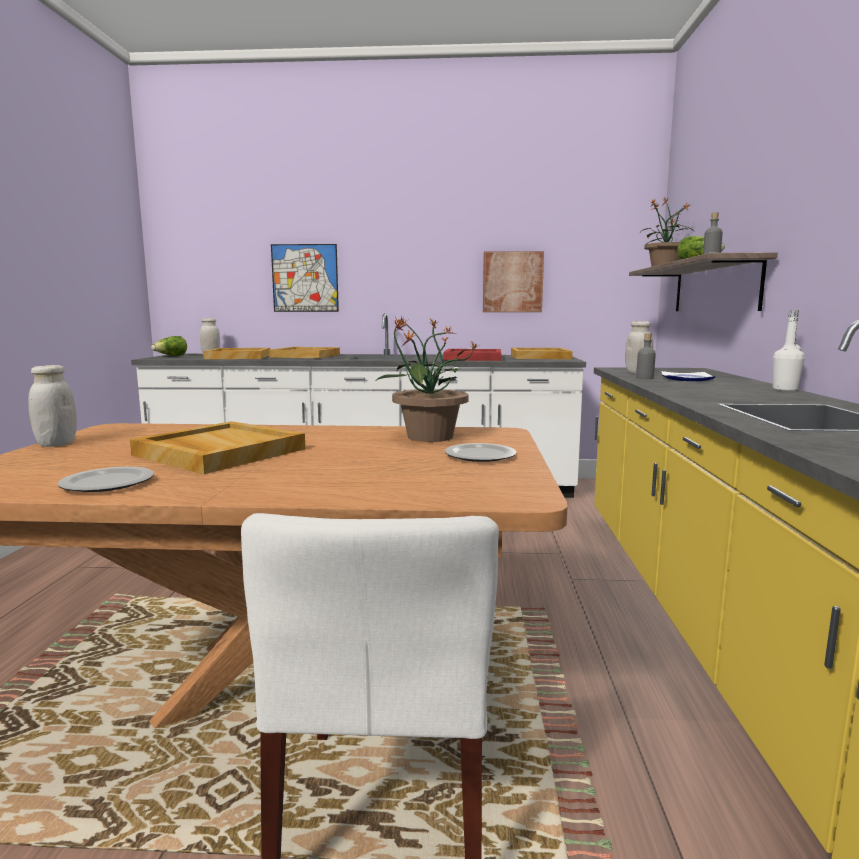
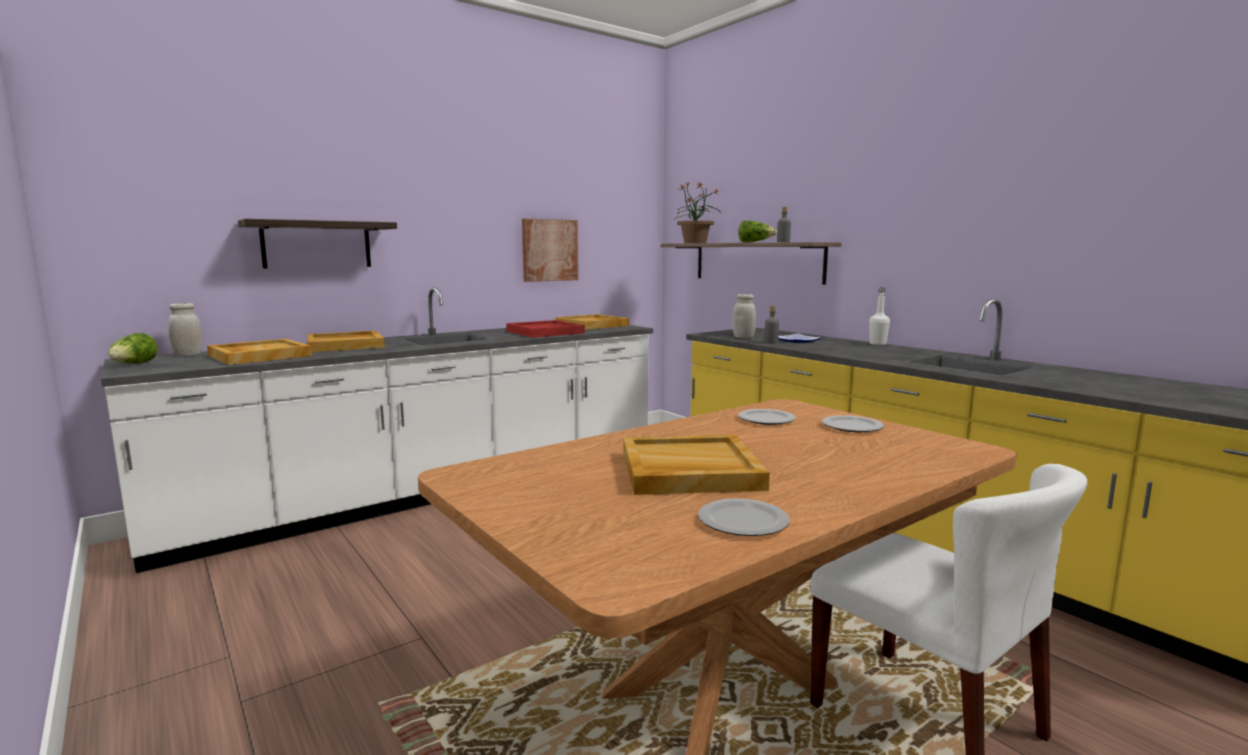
camera: 40 degrees left, 0 degrees up
(56, 444) = (496, 507): white jar -> none
(305, 278) = (317, 244): picture -> shelf
(428, 437) = (765, 419): potted plant -> plate

